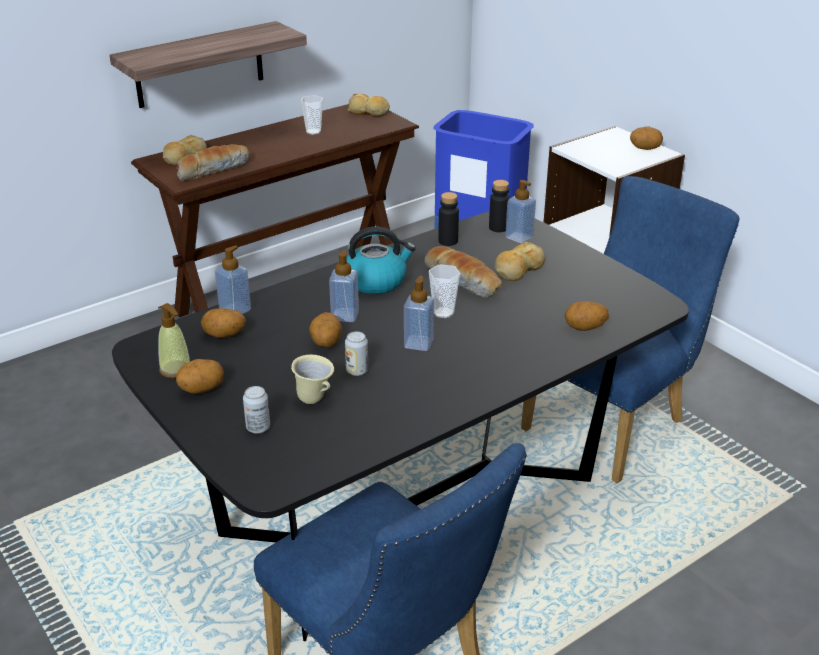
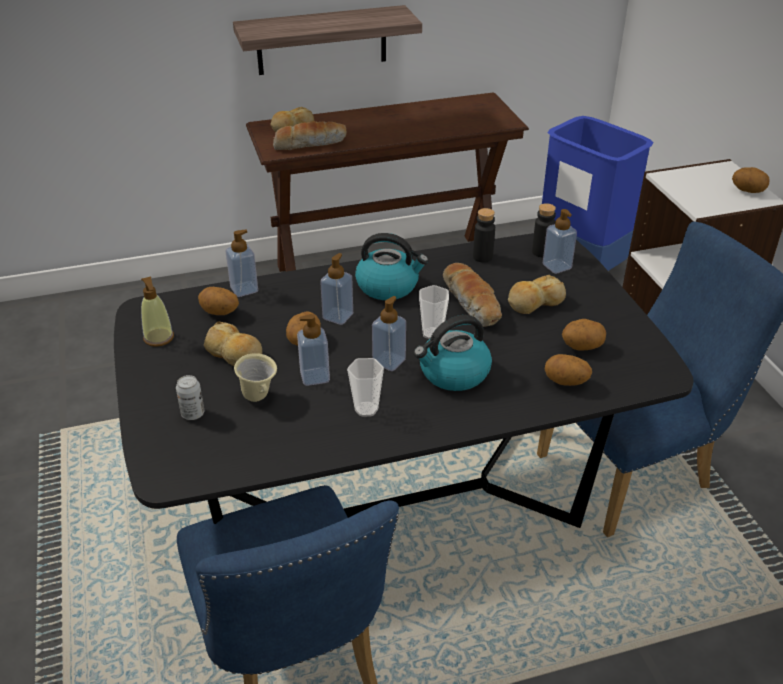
camera: 20 degrees right, 5 degrees up
(201, 389) = (168, 363): potato -> potato (582, 347)
(313, 131) = (423, 119): cup -> cup (366, 409)
(357, 370) = (315, 377): can -> soap dispenser
(369, 112) = (487, 106): bread -> bread (234, 354)
(483, 341) = (453, 373): none -> kettle

